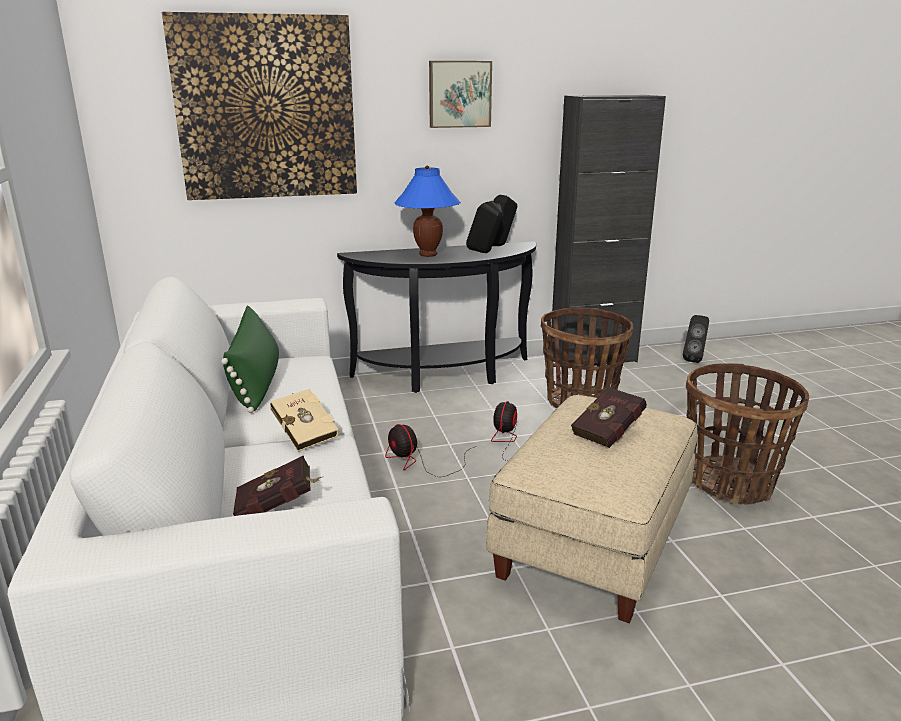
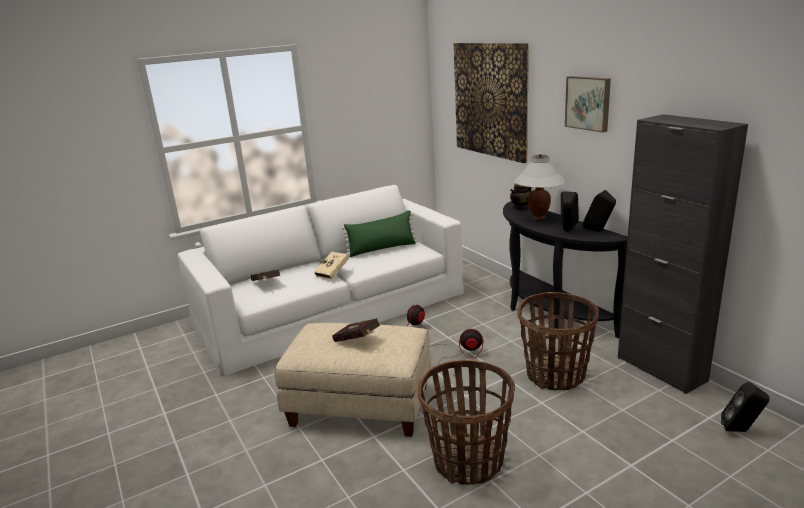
camera: 75 degrees right, 0 degrees up
(374, 254) = (521, 207): none -> teapot
(428, 255) = (539, 218): blue table lamp -> white table lamp

